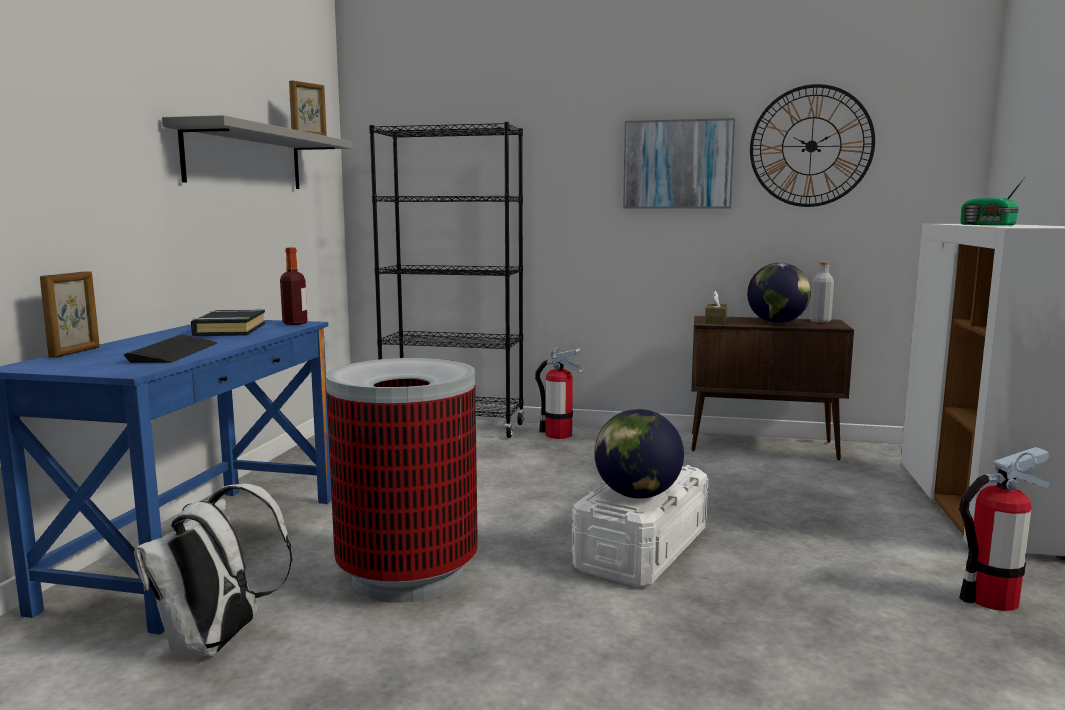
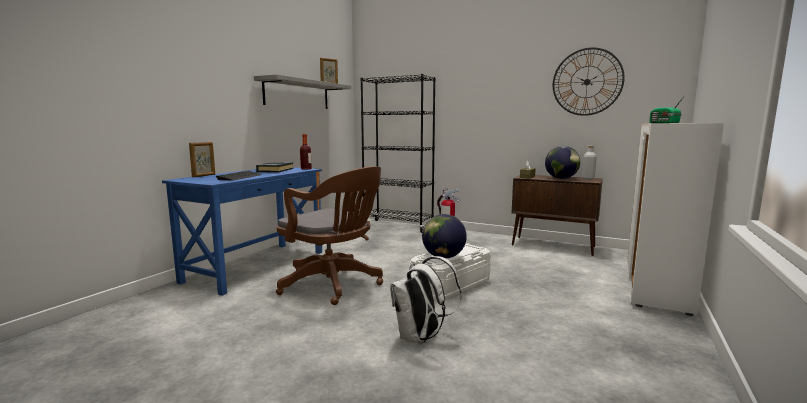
camera: 15 degrees right, 0 degrees up
(217, 643) = (241, 301): white backpack -> white backpack (421, 338)
(408, 575) = (334, 285): trash can -> brown office chair
(677, 164) = (513, 93): picture -> none
(991, 599) = (625, 328): fire extinguisher -> none

